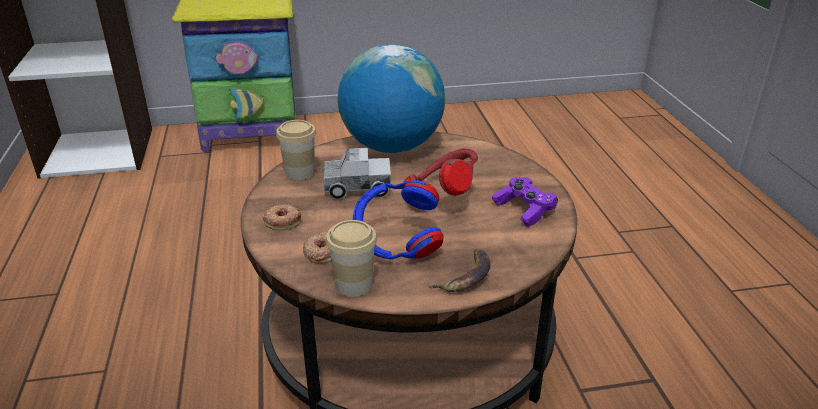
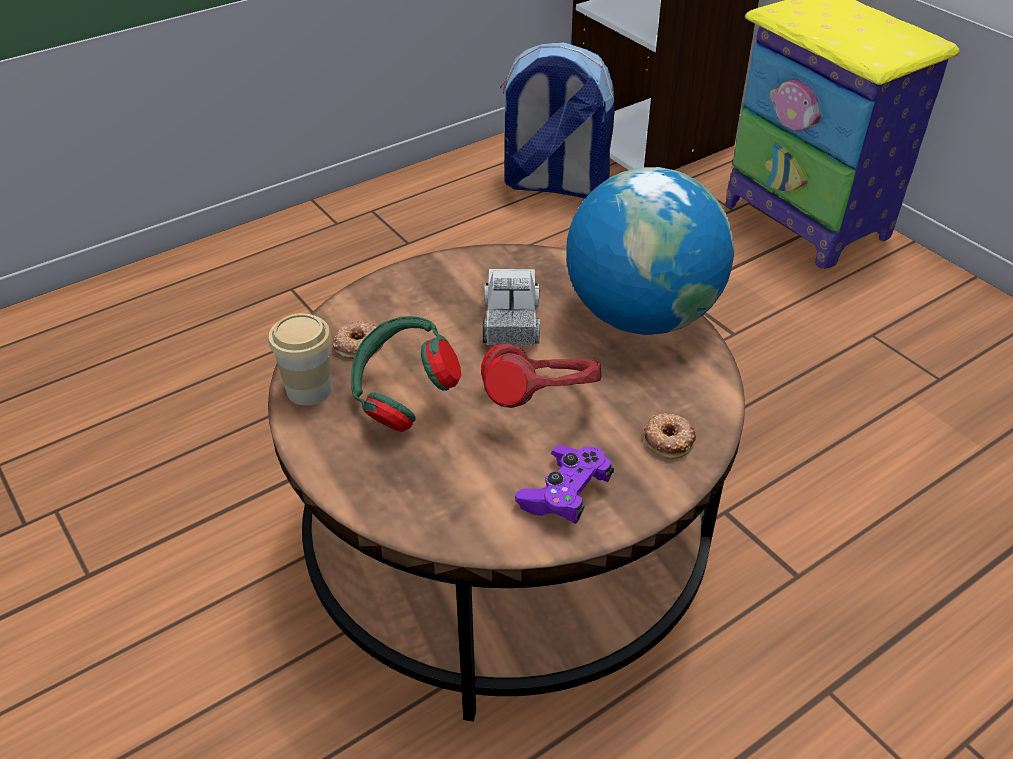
camera: 65 degrees right, 10 degrees up
(89, 205) = (553, 184): none -> backpack
(282, 220) = (402, 293): donut -> donut (669, 439)
(300, 172) = (513, 266): cup -> none
(357, 188) = (511, 323): toy truck -> toy truck turned 150 degrees counterclockwise
(397, 246) = (402, 399): blue headphones -> green headphones
(465, 276) = (370, 477): banana -> none

